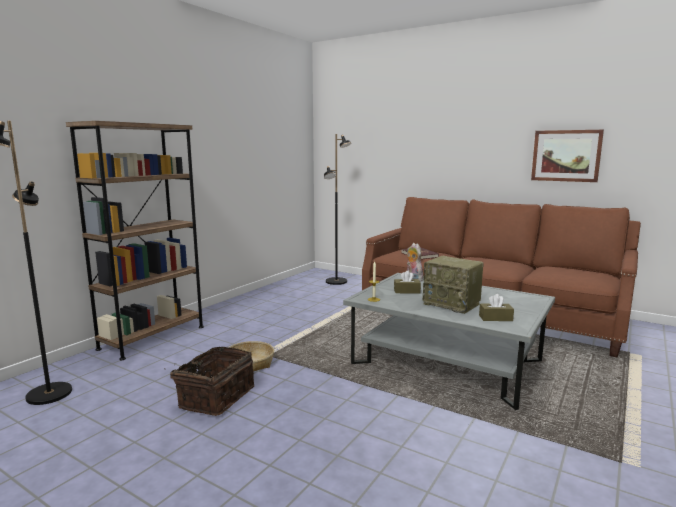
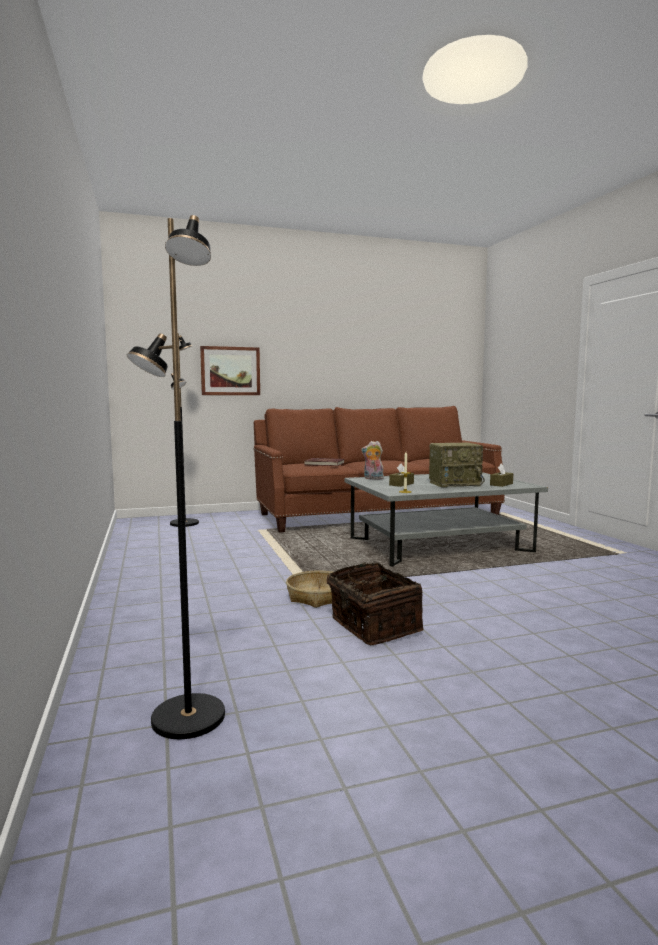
camera: 50 degrees left, 5 degrees down
(152, 337) = (129, 623): brown bookcase -> none
(566, 155) = (397, 366): picture -> picture (230, 371)

